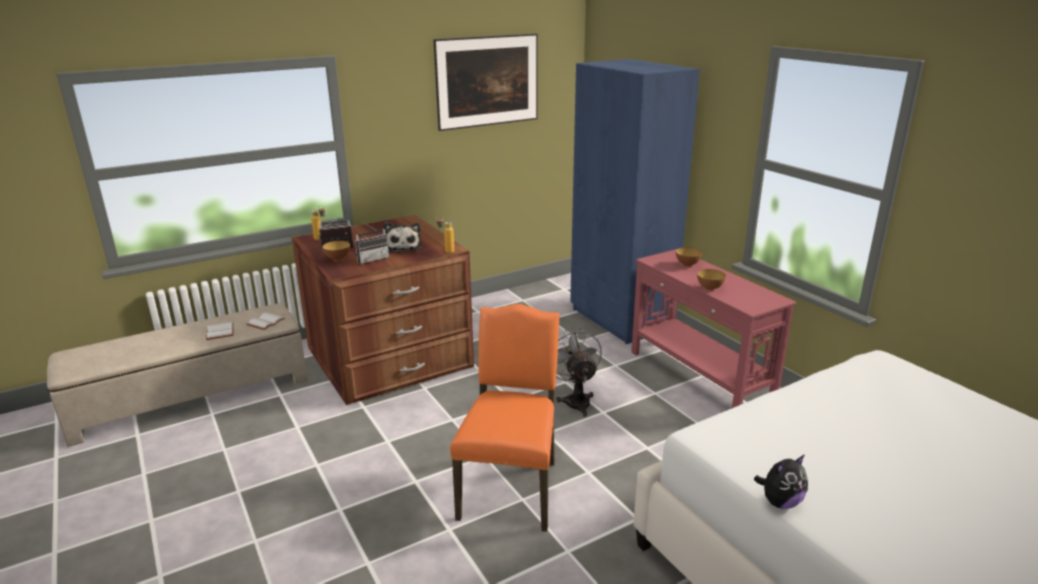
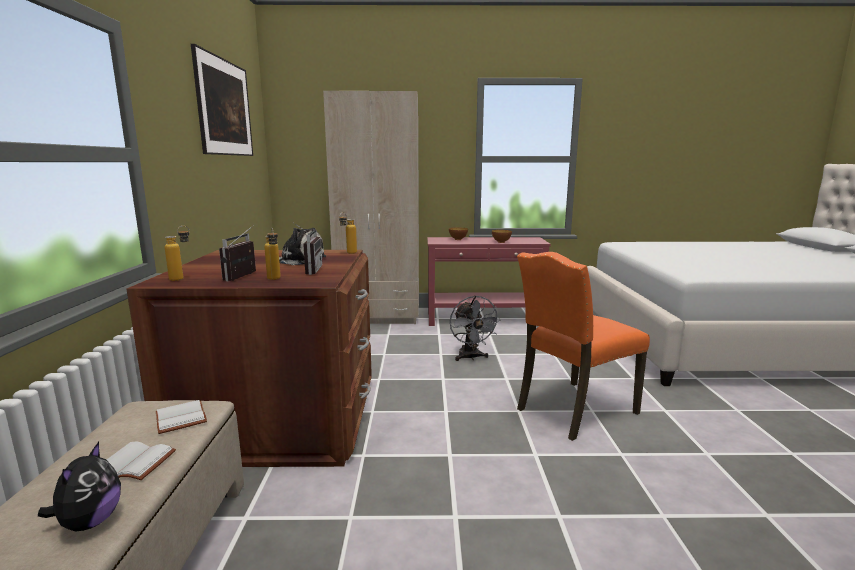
camera: 60 degrees left, 10 degrees down
(338, 259) = (275, 279): bowl -> bottle
(511, 487) = (573, 410): orange chair -> orange chair turned 75 degrees counterclockwise
(575, 400) = (471, 357): grey fan -> grey fan turned 120 degrees counterclockwise
(621, 320) = (380, 316): blue wardrobe -> beige wardrobe
(780, 502) = (771, 276): plush toy -> plush toy (89, 522)

